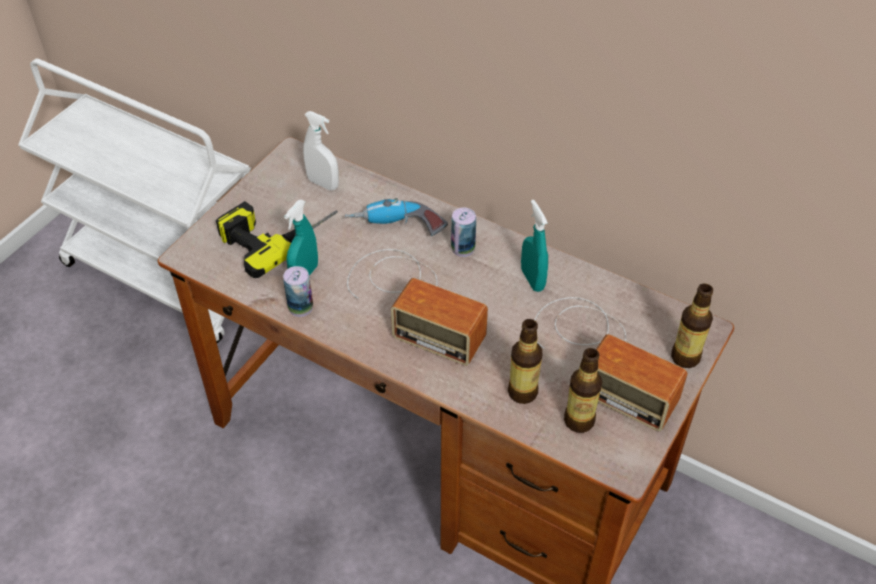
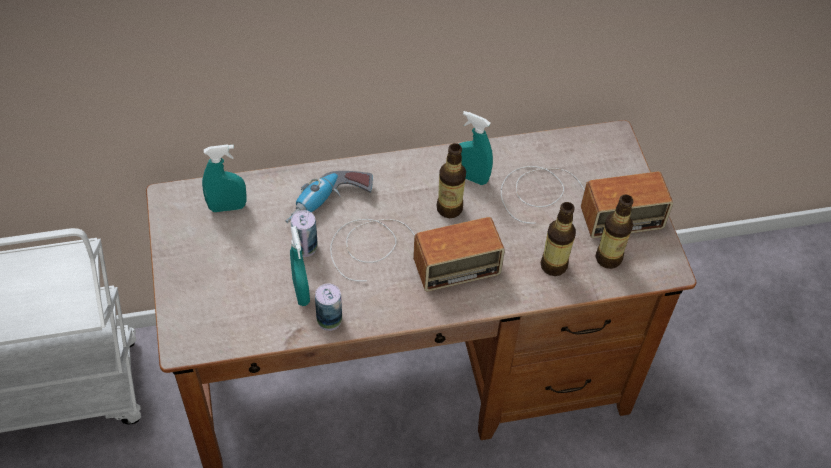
camera: 45 degrees left, 5 degrees up
(276, 233) = (237, 274): power drill -> none
(323, 184) = (227, 207): white spray bottle -> turquoise spray bottle
(463, 248) = (396, 187): can -> can (305, 247)
(685, 357) = (624, 164): bottle -> bottle (449, 208)

